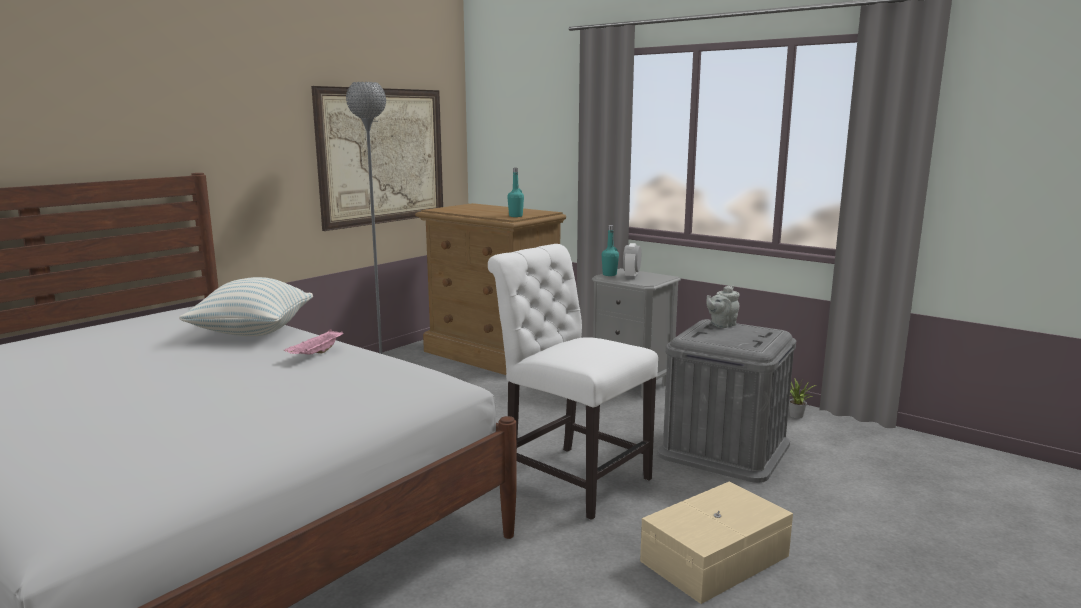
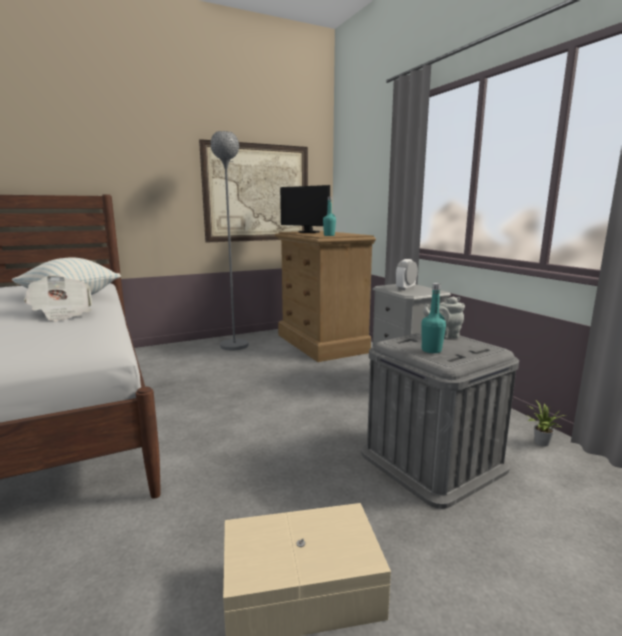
camera: 25 degrees right, 0 degrees up
(316, 354) = (62, 314): pink tray -> newspaper
(463, 209) = (307, 232): none -> monitor
(571, 477) = (266, 453): white chair -> none
(609, 274) = (389, 286): turquoise bottle -> turquoise bottle (431, 350)

